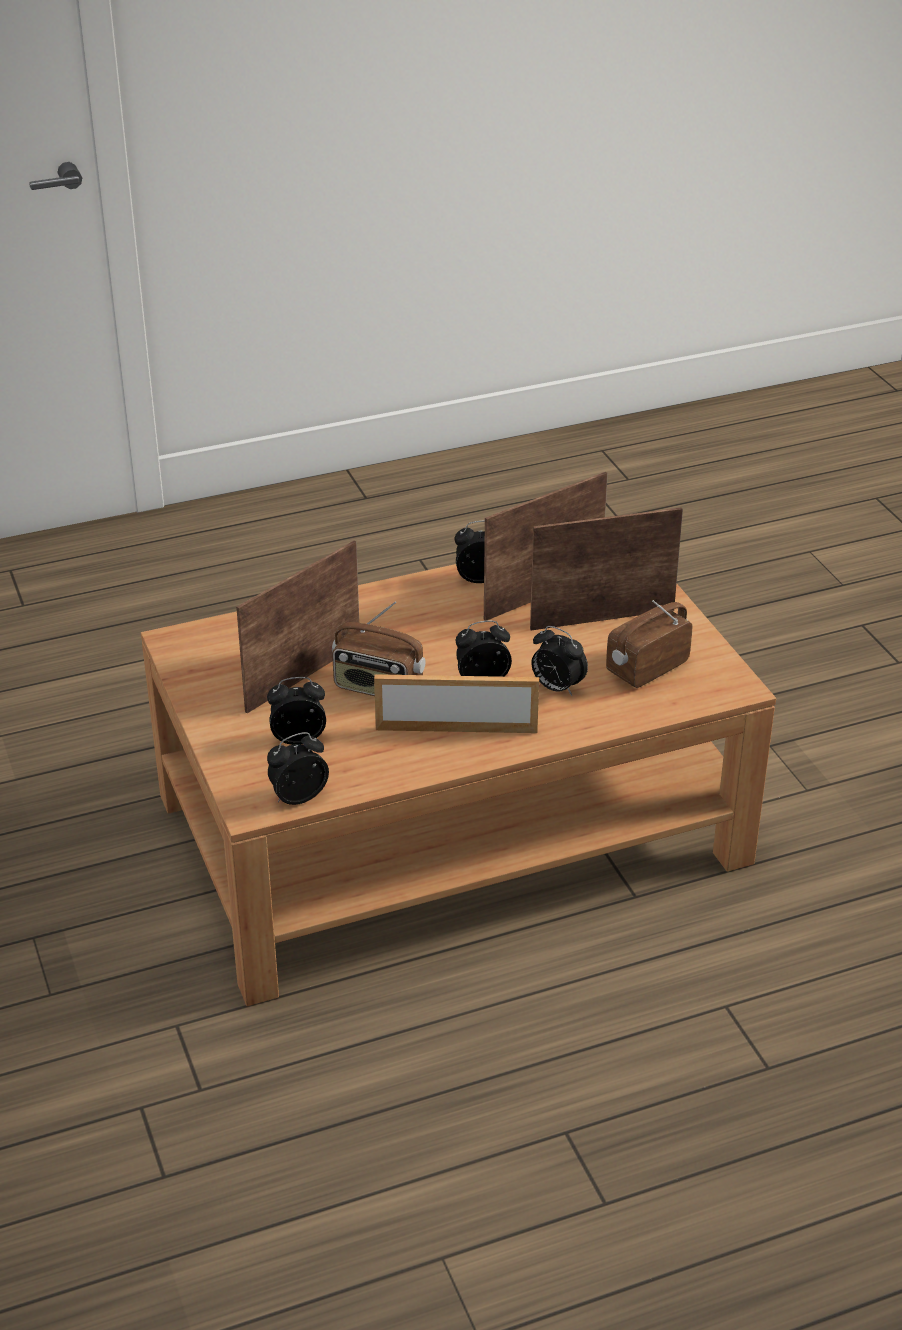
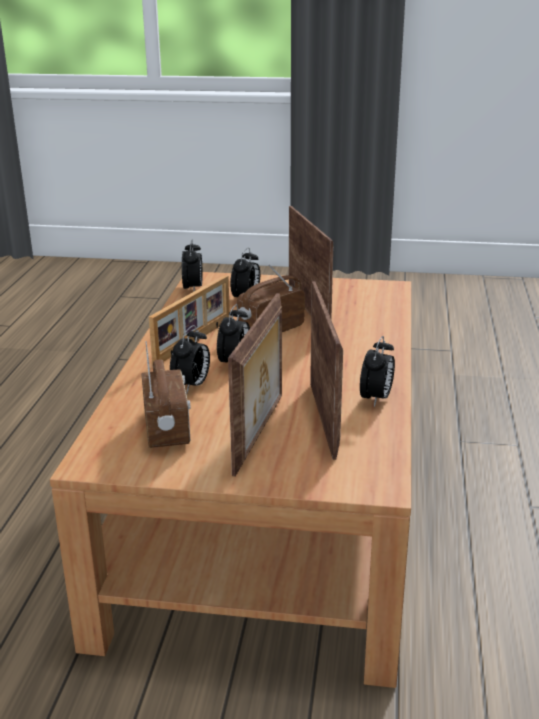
camera: 120 degrees right, 10 degrees down
(556, 688) = (191, 386): alarm clock -> alarm clock turned 135 degrees clockwise

